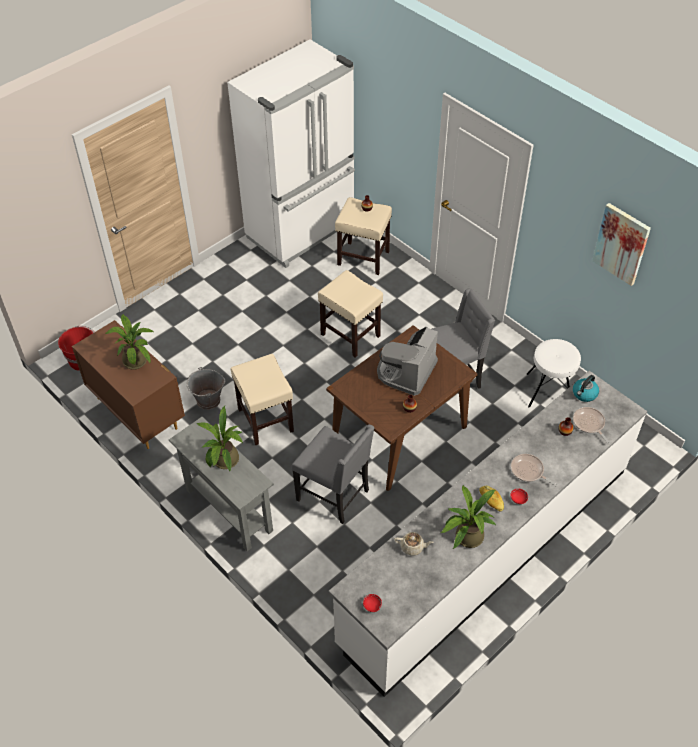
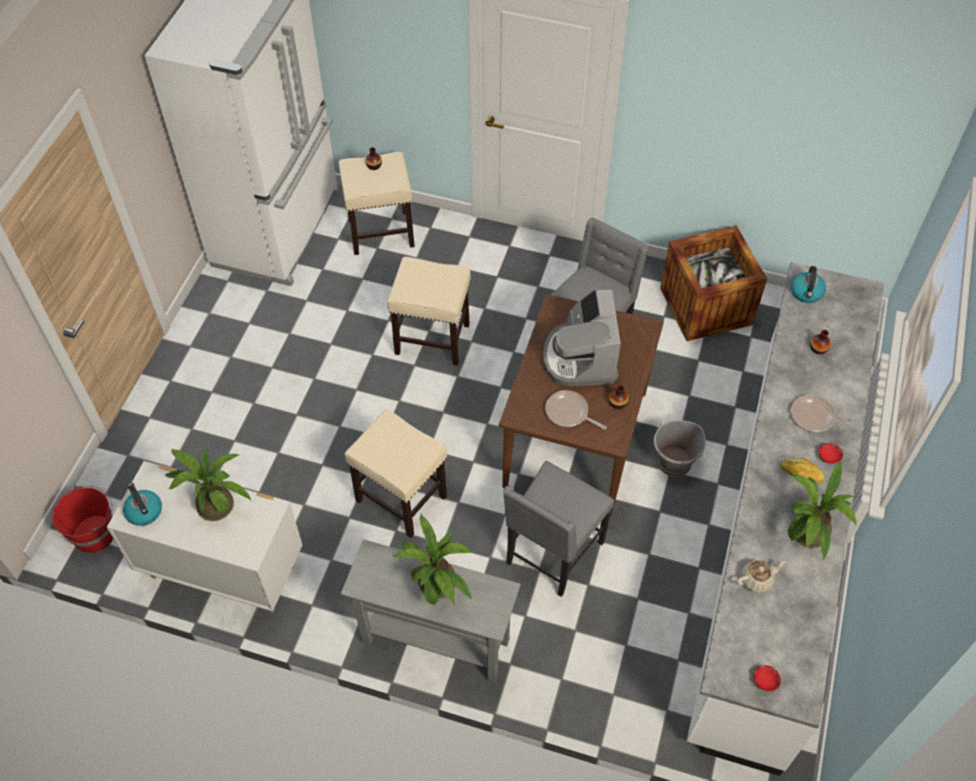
camera: 30 degrees left, 5 degrees up
(96, 346) = (144, 511): none -> kettle
(137, 412) = (222, 570): brown dresser -> white dresser
(208, 401) = (309, 508): grey bucket -> grey bucket (674, 463)
(335, 495) = (552, 553): grey chair -> grey chair turned 120 degrees clockwise
(549, 391) = (706, 306): white stool -> crate
(589, 424) = (837, 327): frying pan -> frying pan (569, 413)
(621, 244) = (784, 89): picture -> none

